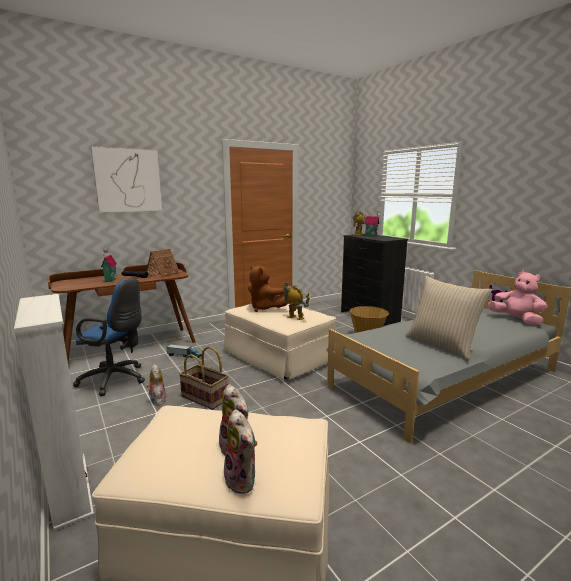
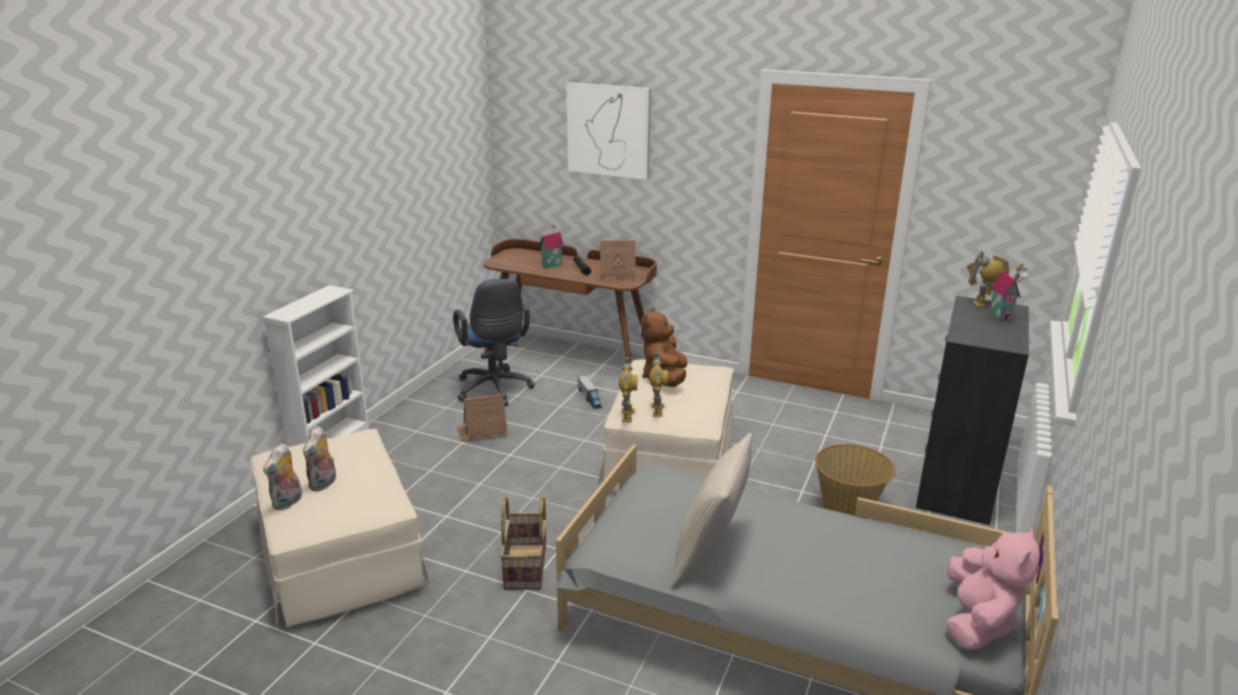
camera: 55 degrees right, 10 degrees up
(157, 400) = (482, 431): plush toy -> toy house
(205, 397) = (515, 455): basket -> basket (526, 567)
(289, 325) = (627, 415): none -> toy robot

